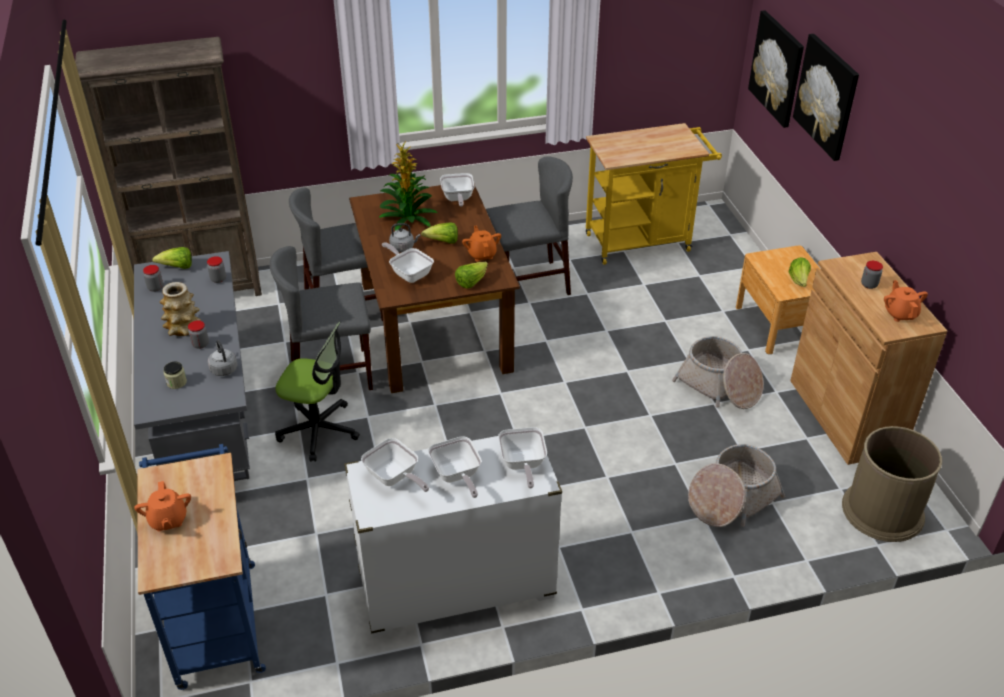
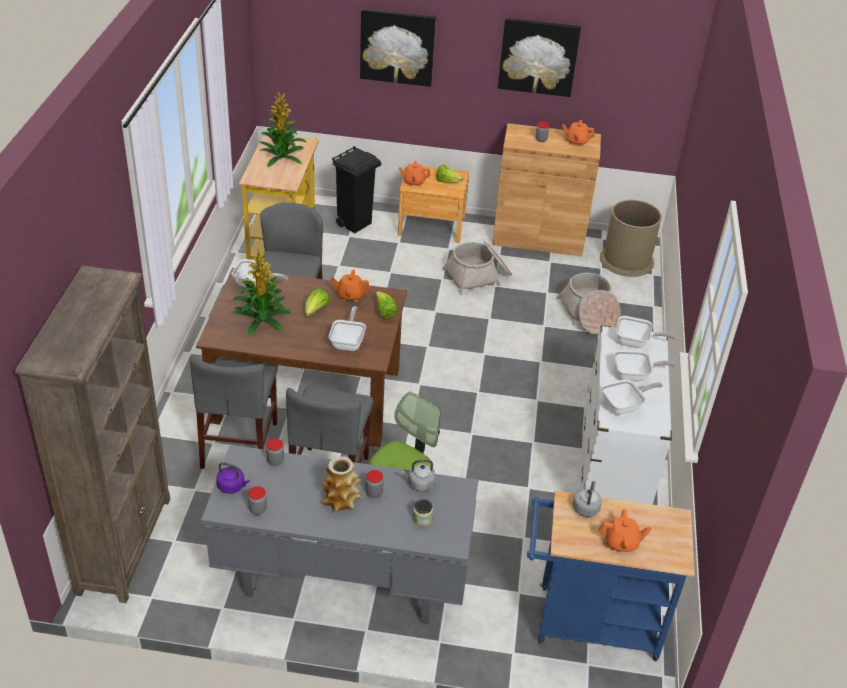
camera: 70 degrees left, 0 degrees up
(177, 267) = (232, 487): lettuce -> purple kettle
(403, 247) = (307, 334): grey kettle -> grey kettle (586, 507)
(409, 273) = (348, 342): frying pan -> frying pan turned 120 degrees clockwise
(655, 144) = (282, 157): none -> potted plant
(724, 273) = (355, 224): none -> black trash can
(770, 258) = (414, 182): none -> orange teapot
(777, 68) = (315, 52): picture -> picture (538, 56)

